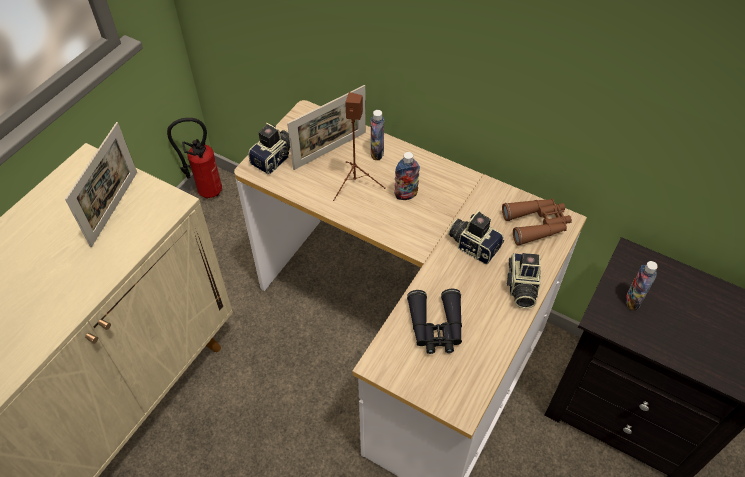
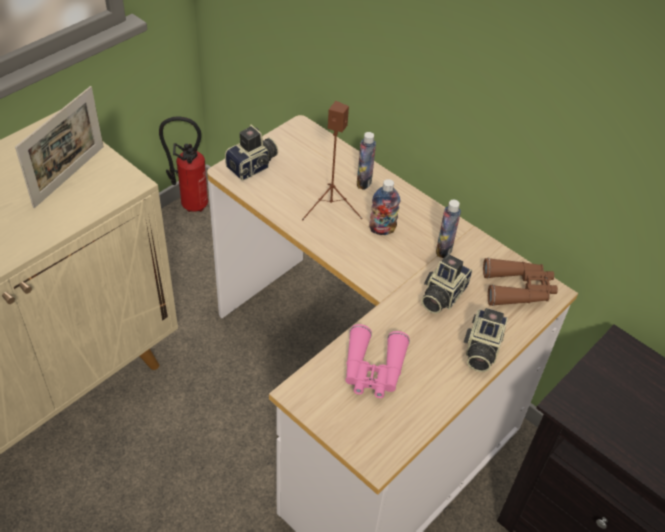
camera: 10 degrees right, 5 degrees down
(330, 150) = (314, 170): picture frame -> none
(436, 327) = (373, 370): black binoculars -> pink binoculars
(474, 245) = (441, 295): camera -> camera turned 105 degrees counterclockwise
(632, 300) = (607, 393): bottle -> bottle (444, 249)

